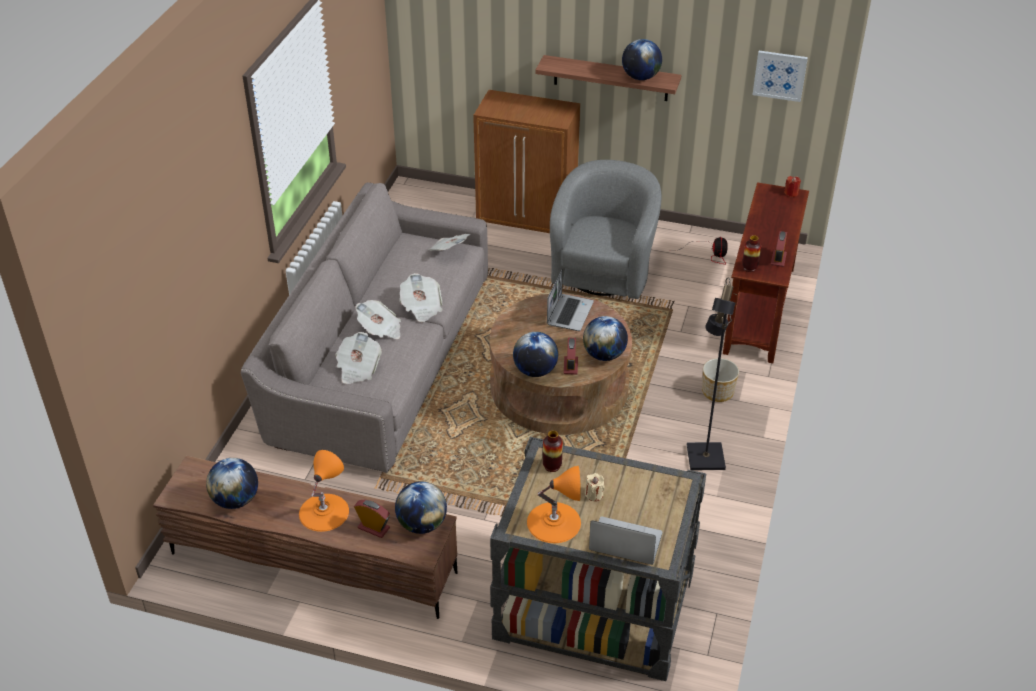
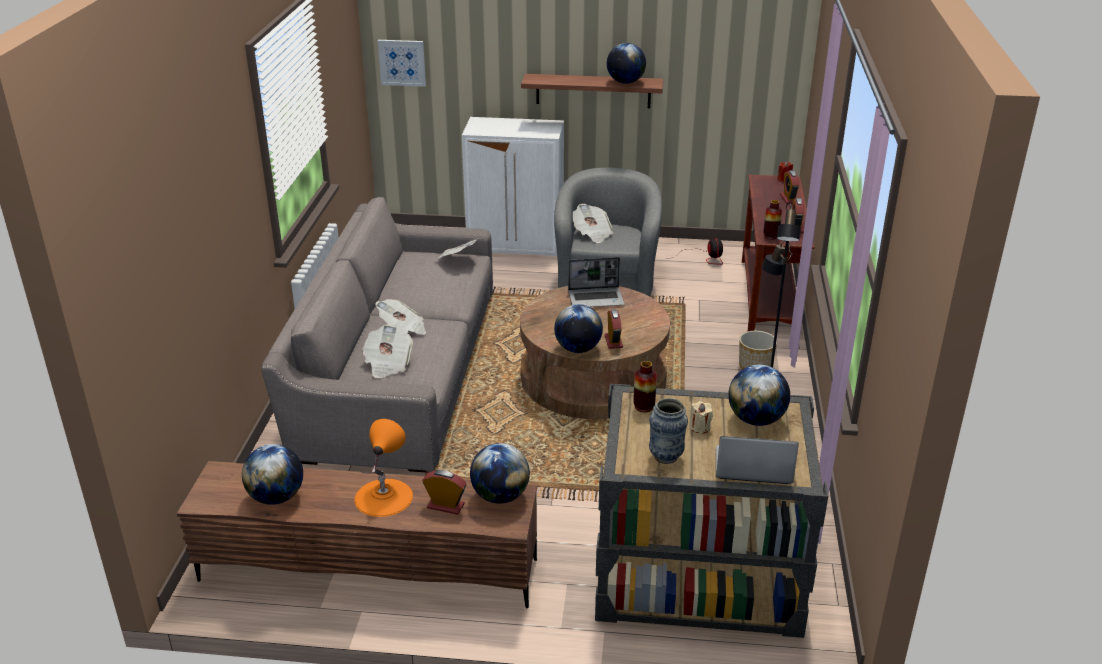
camera: 10 degrees left, 10 degrees down
(421, 307) = (441, 307): newspaper -> newspaper (592, 234)
(527, 214) = (516, 242): brown cabinet -> white cabinet
(554, 522) = (666, 457): orange table lamp -> vase
(569, 313) = (596, 298): laptop -> laptop turned 75 degrees clockwise
(604, 355) = (644, 329): globe -> globe (756, 420)
(779, 75) = (759, 68): picture -> picture (402, 62)
(786, 220) = (789, 199): none -> alarm clock

